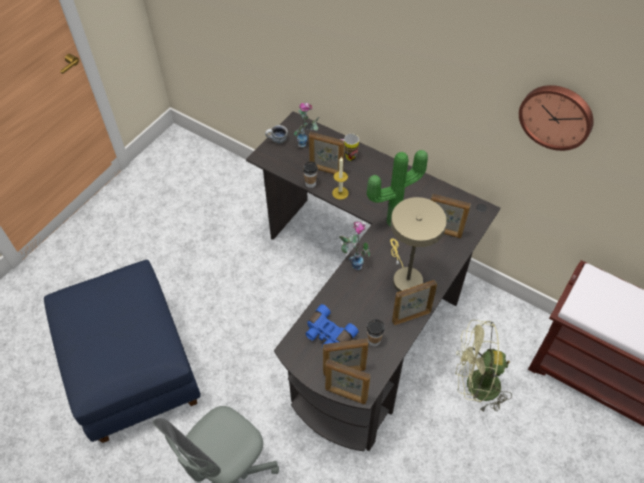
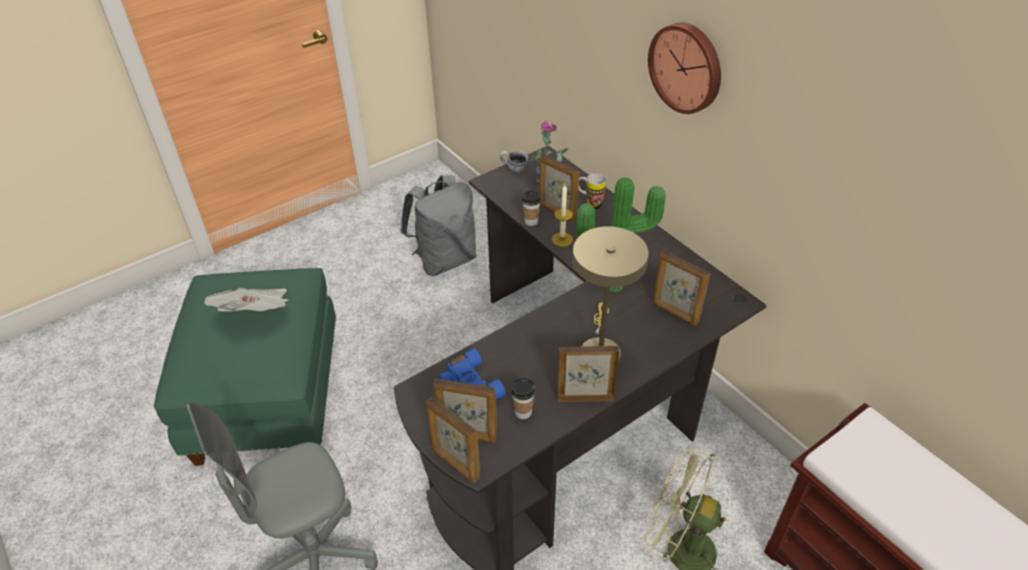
camera: 20 degrees right, 10 degrees down
(120, 316) = (256, 313): none -> newspaper
(135, 369) = (270, 397): blue ottoman -> green ottoman
(219, 213) = (444, 259): none -> grey backpack
(353, 261) = (542, 316): vase -> none
(556, 116) = (845, 166): wall clock -> wall clock (687, 67)

